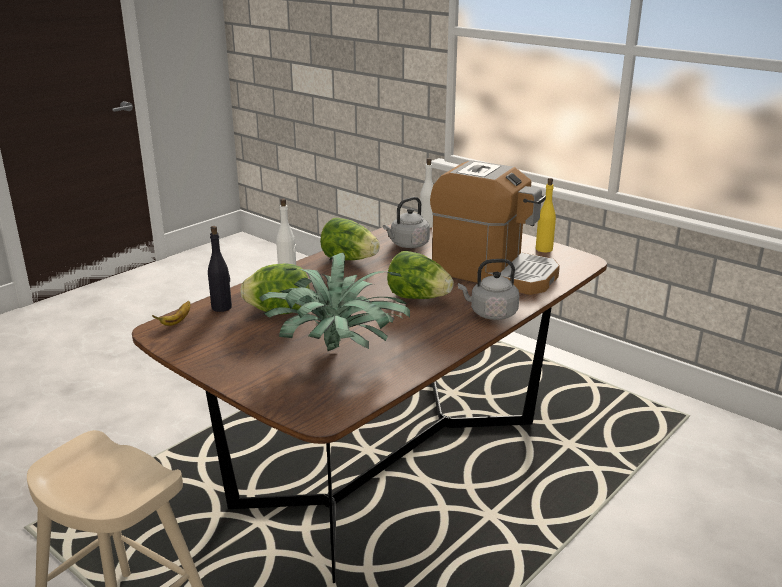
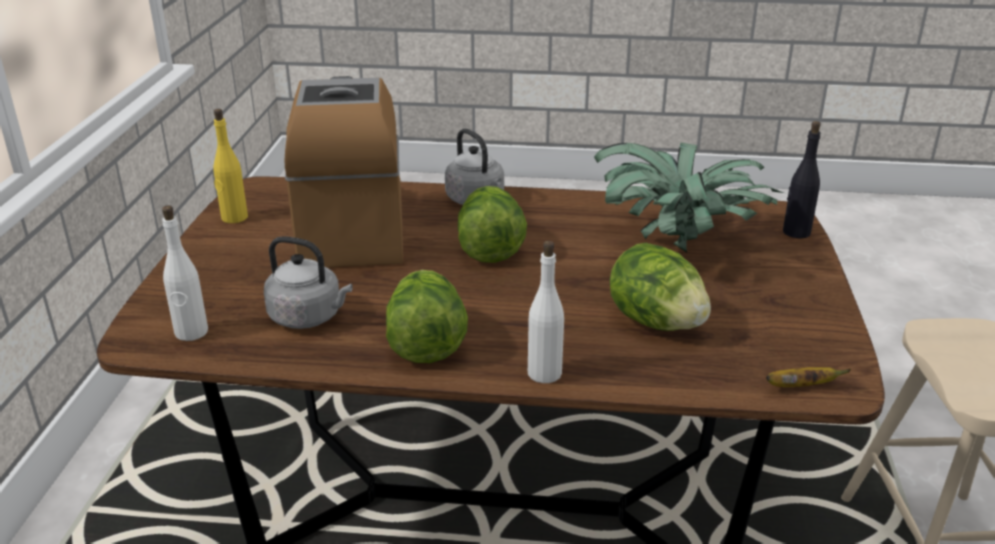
camera: 125 degrees left, 5 degrees up
(222, 307) = (714, 372): black bottle -> black bottle (796, 232)

